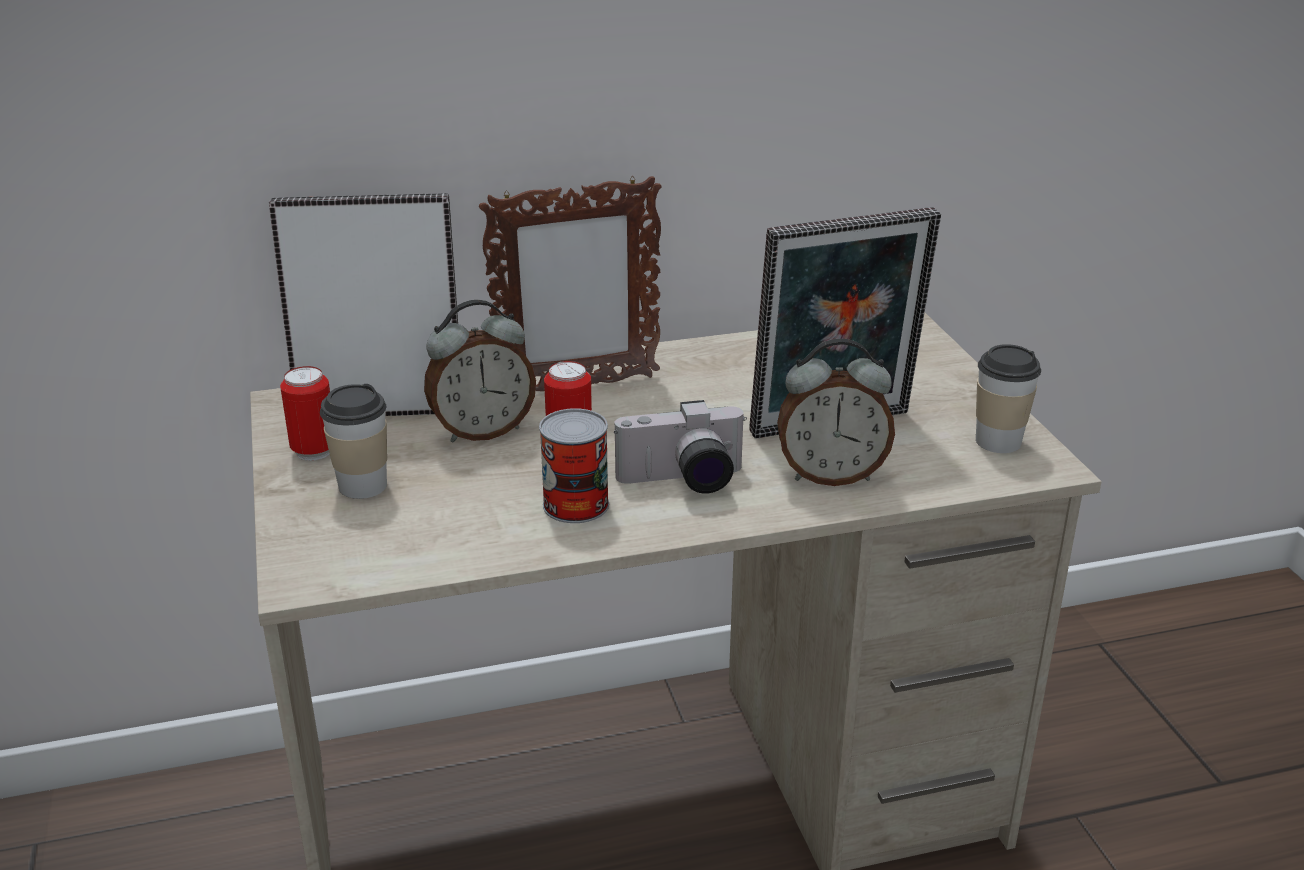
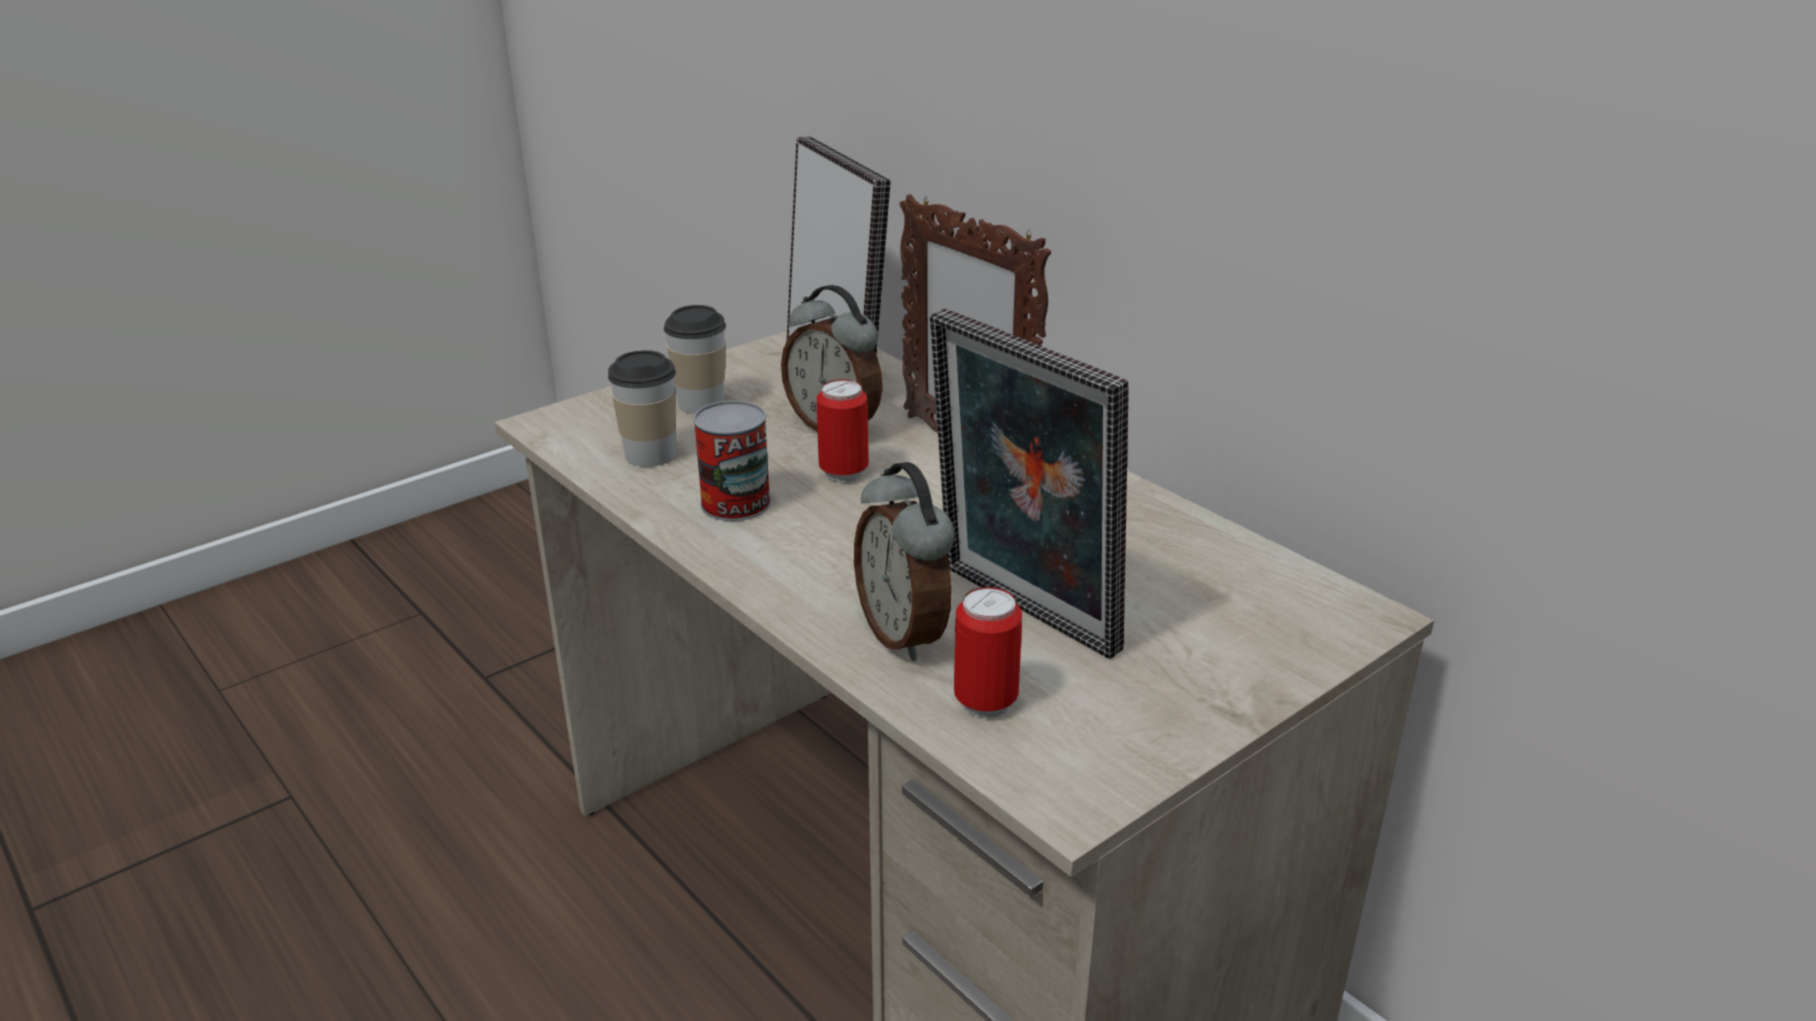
camera: 65 degrees right, 0 degrees up
(314, 451) = (741, 370): can -> can (985, 702)
(683, 482) = (820, 547): camera -> none
(998, 441) = (1101, 746): cup -> cup (650, 455)

